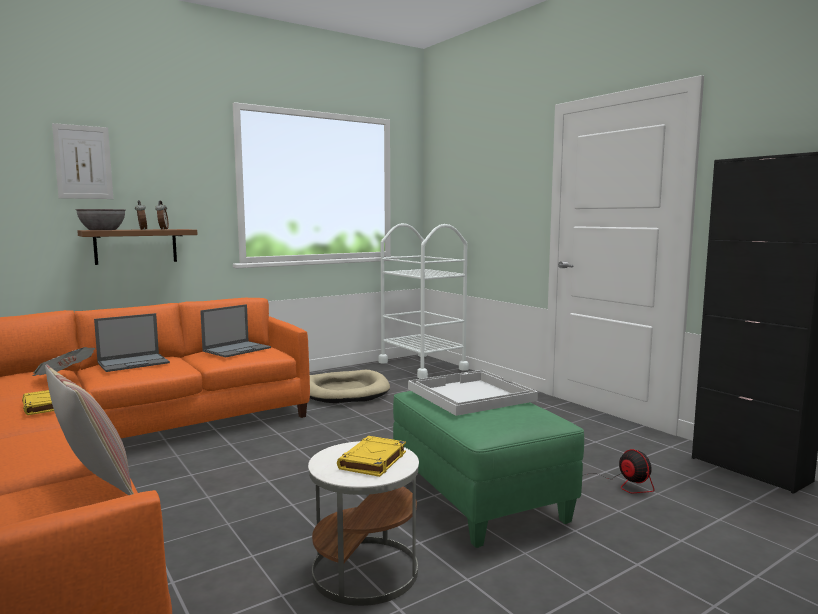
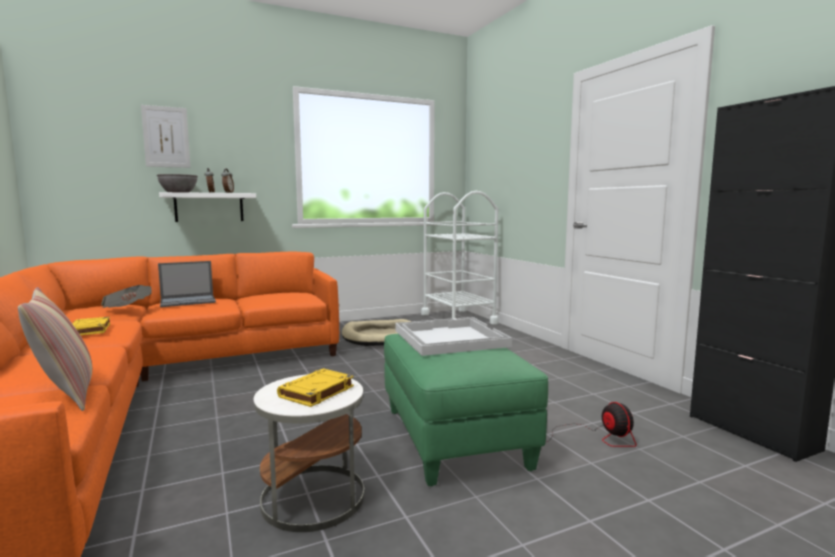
camera: 10 degrees right, 0 degrees up
(136, 246) = (209, 207): brown shelf -> white shelf
(237, 349) = (278, 294): laptop -> none

